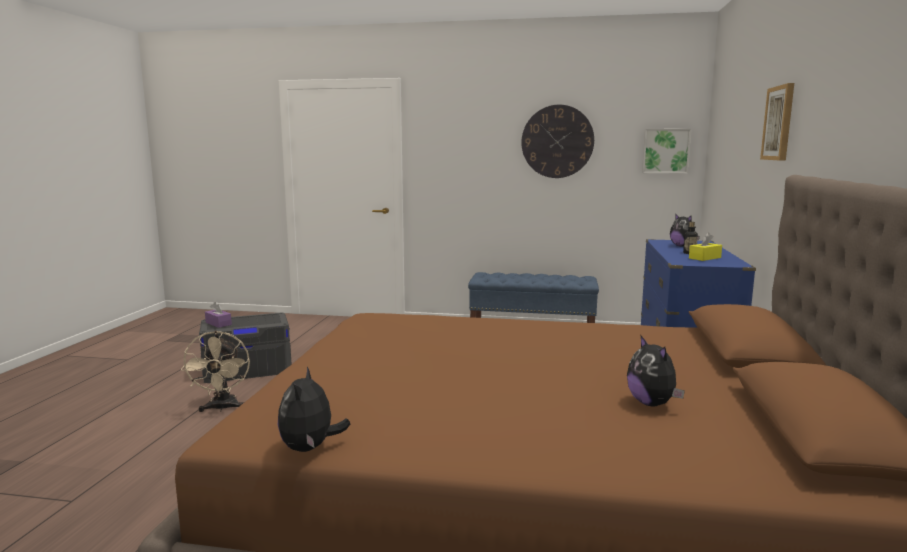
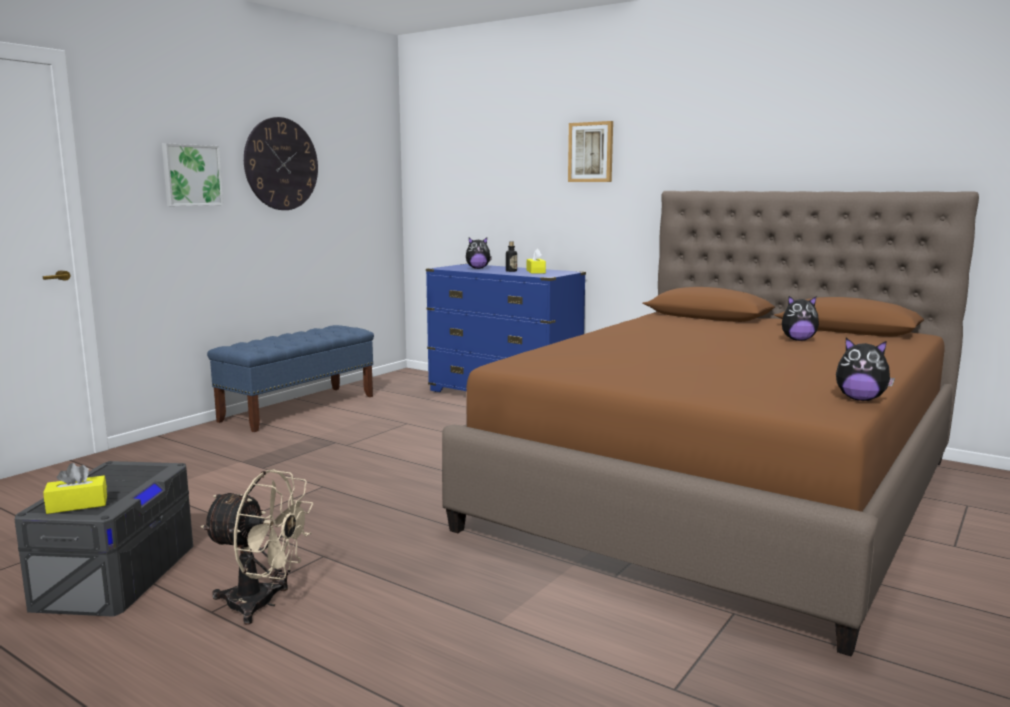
camera: 65 degrees left, 0 degrees up
(218, 323) = (77, 505): purple tissue box -> yellow tissue box
(665, 151) = (374, 177): picture -> picture (191, 175)

